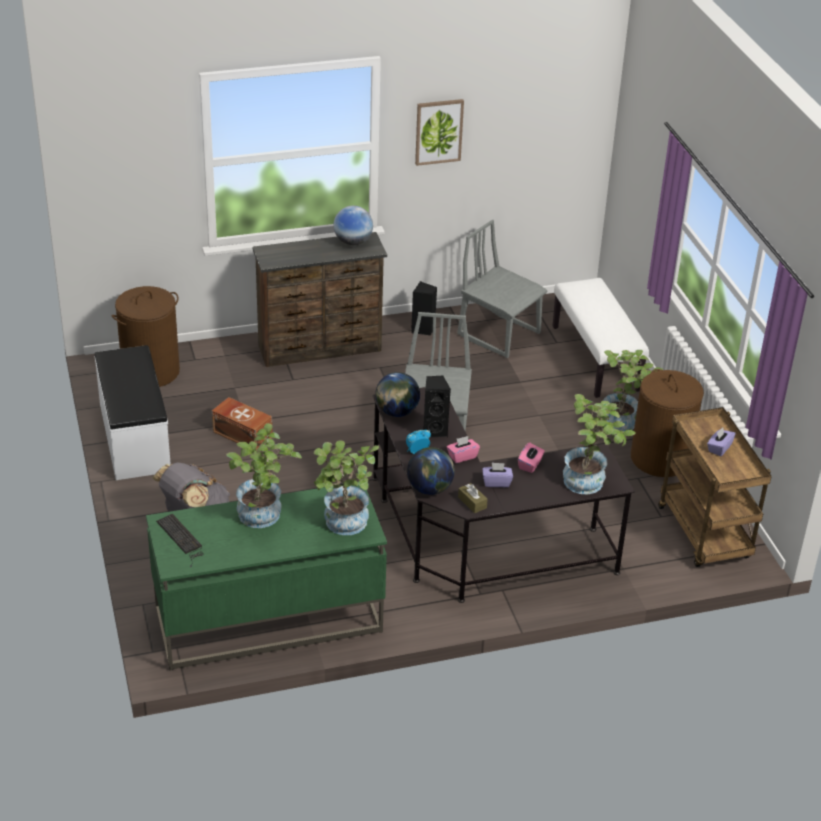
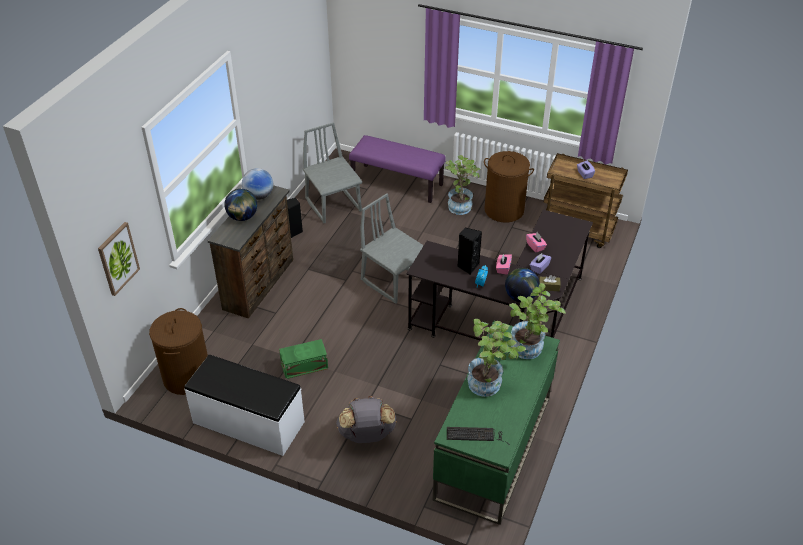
camera: 50 degrees left, 5 degrees up
(242, 434) = (303, 365): brown storage box -> green storage box
(397, 412) = (434, 272): globe -> globe (242, 217)
(438, 131) = (262, 89): picture -> picture (118, 258)
(499, 334) = (334, 205): grey chair -> grey chair turned 75 degrees clockwise
(590, 481) = (570, 233): potted plant -> none
(596, 358) = (397, 183): white bench -> purple bench

